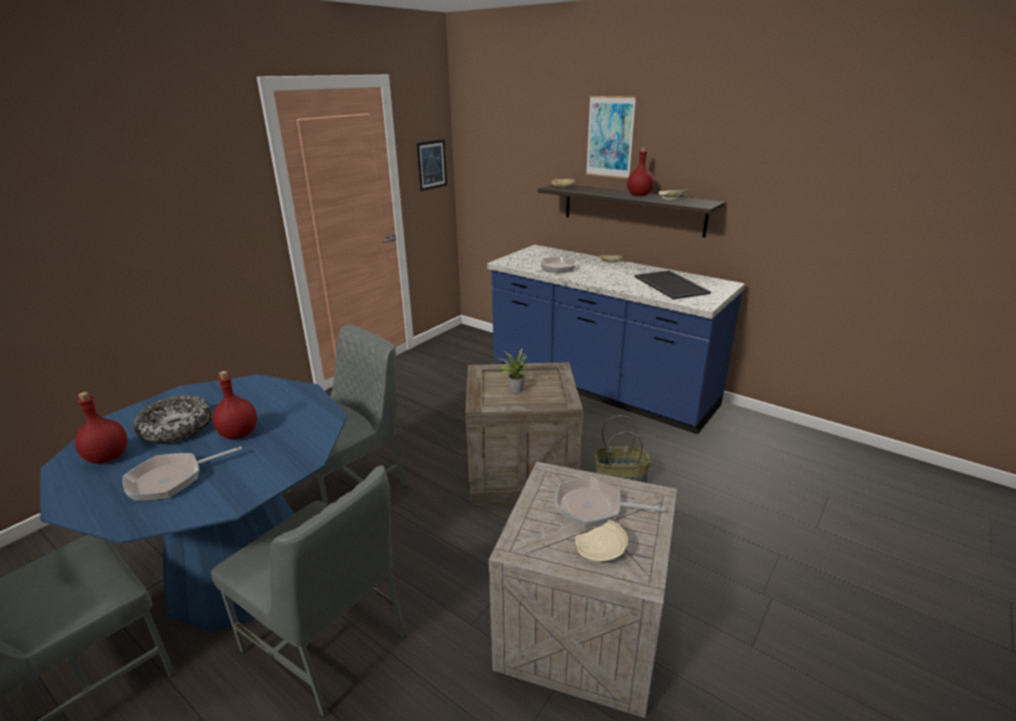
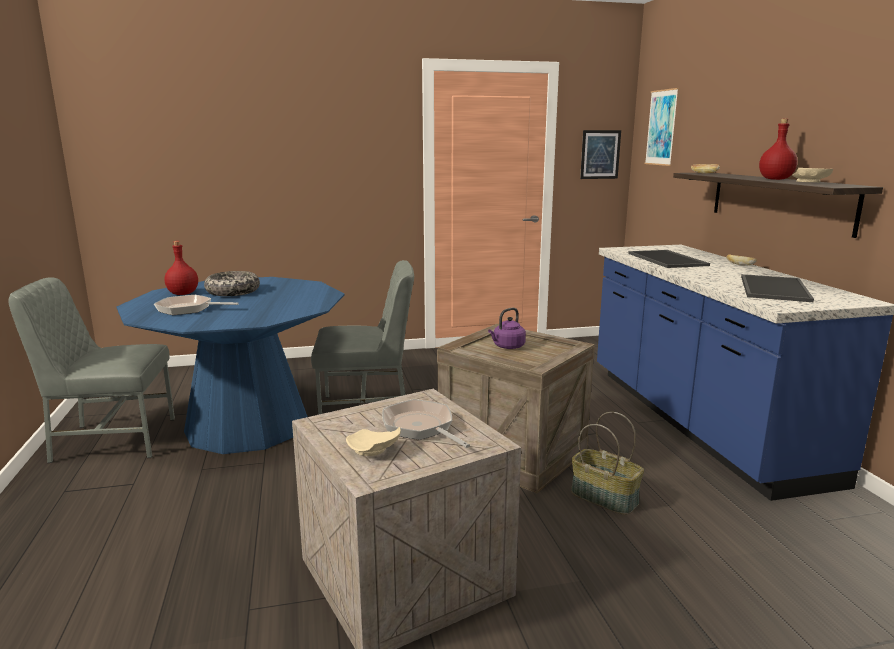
camera: 40 degrees right, 10 degrees down
(239, 433) = (255, 302): red bottle -> none
(328, 643) = (235, 485): grey chair -> none
(514, 389) = (507, 347): potted plant -> purple kettle
(560, 267) = (668, 259): frying pan -> tray
(610, 137) = (764, 113): picture -> picture (661, 127)

